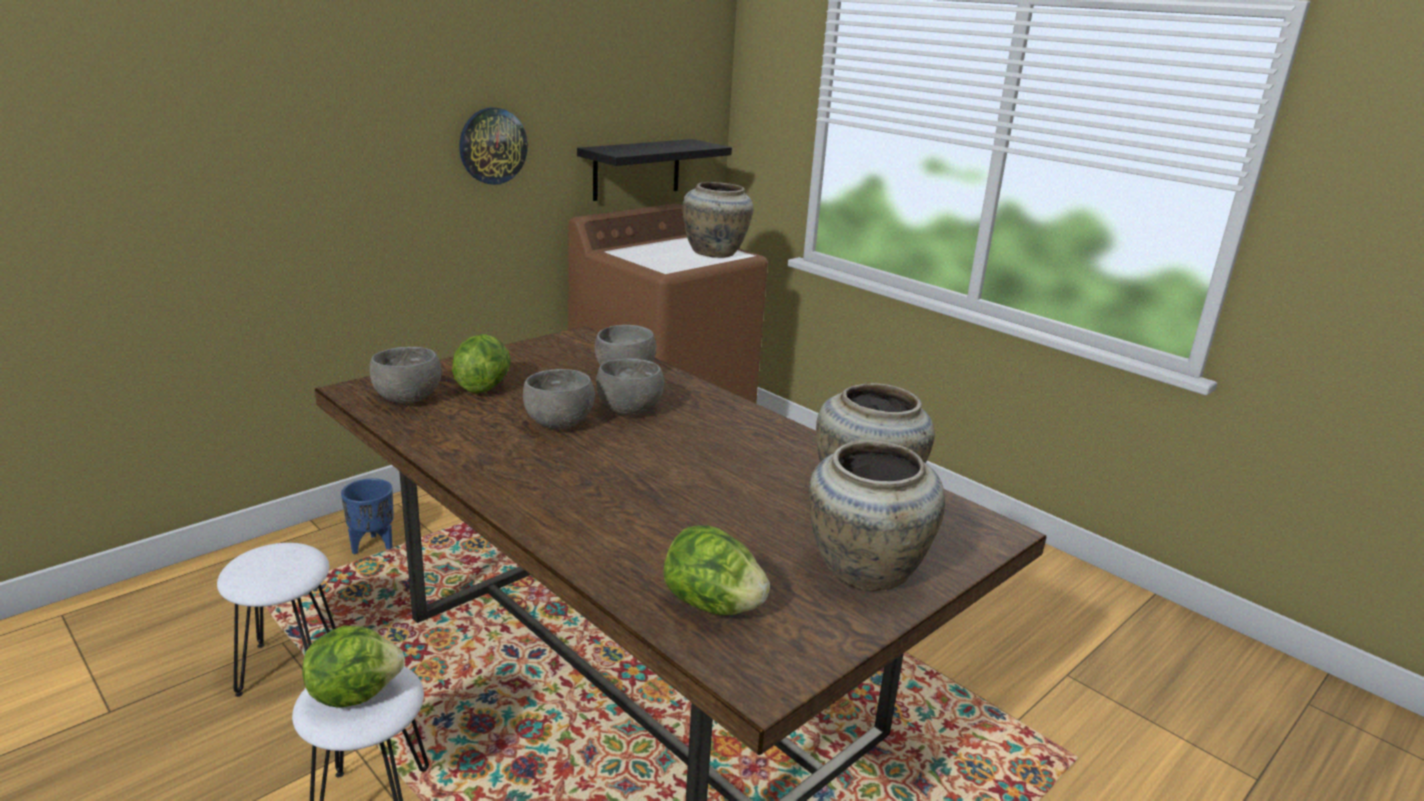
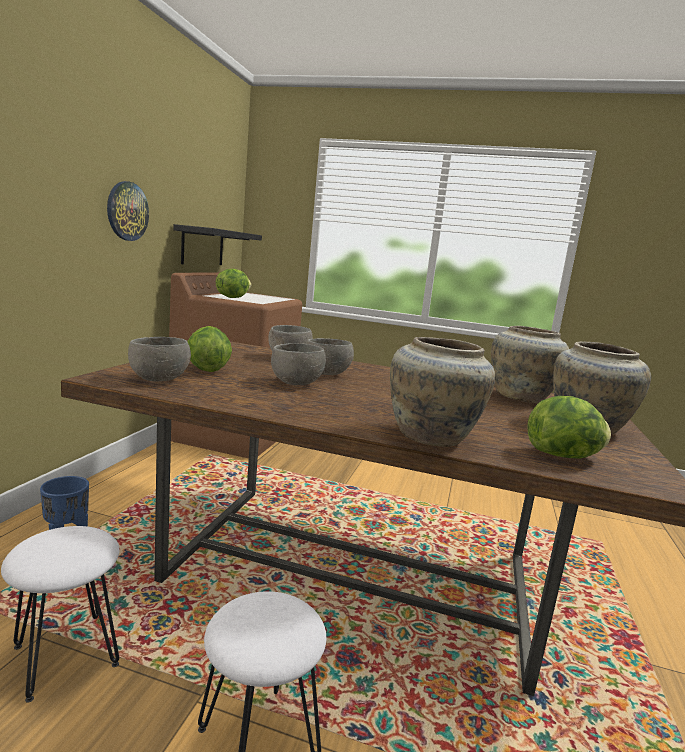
camera: 30 degrees left, 10 degrees down
(354, 692) = (265, 624): lettuce -> lettuce (232, 297)
(715, 253) = (271, 297): beige vase -> beige vase (433, 437)

